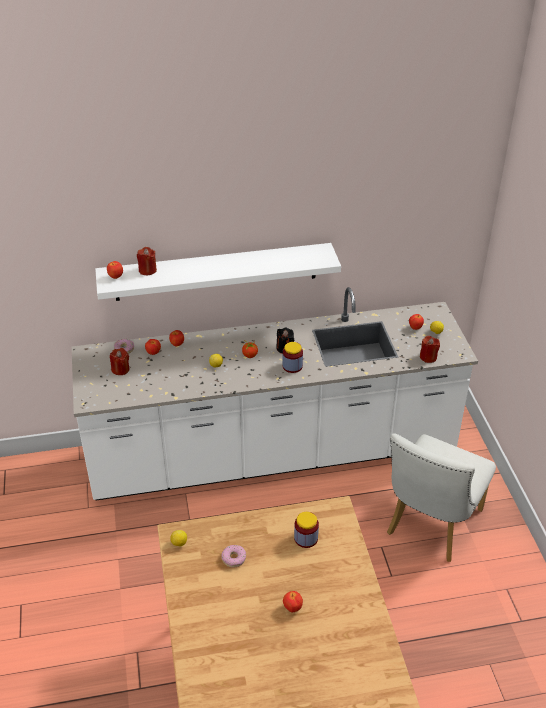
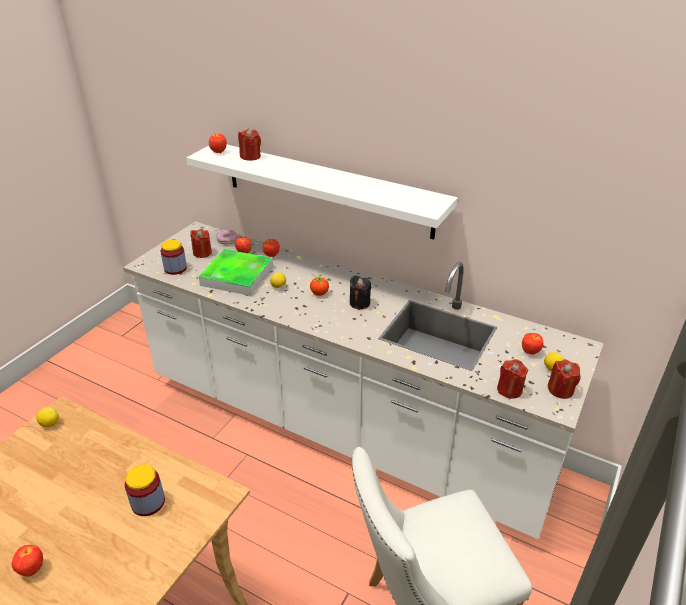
camera: 40 degrees right, 5 degrees down
(175, 373) = (237, 276): none -> tray
(234, 558) = (65, 472): donut -> none
(292, 366) = (345, 322): jar -> jar (175, 268)
(452, 342) = (560, 390): none -> red candle

